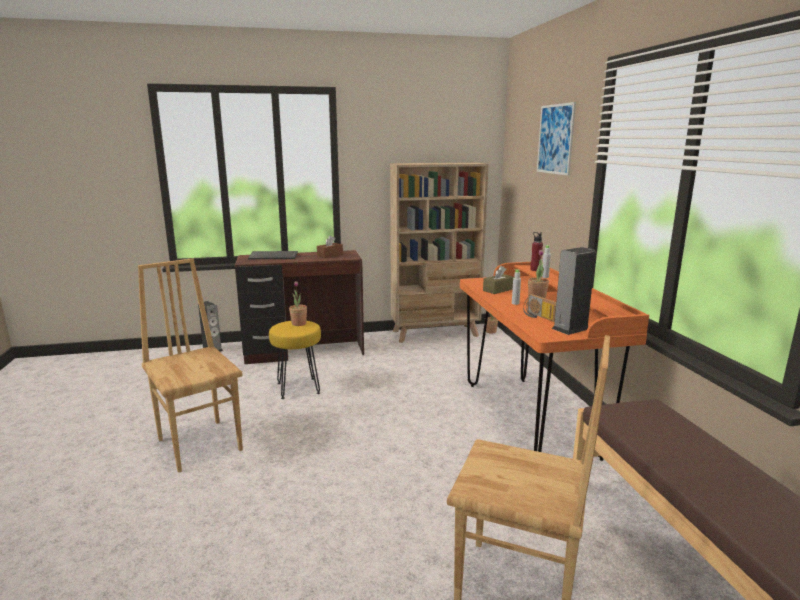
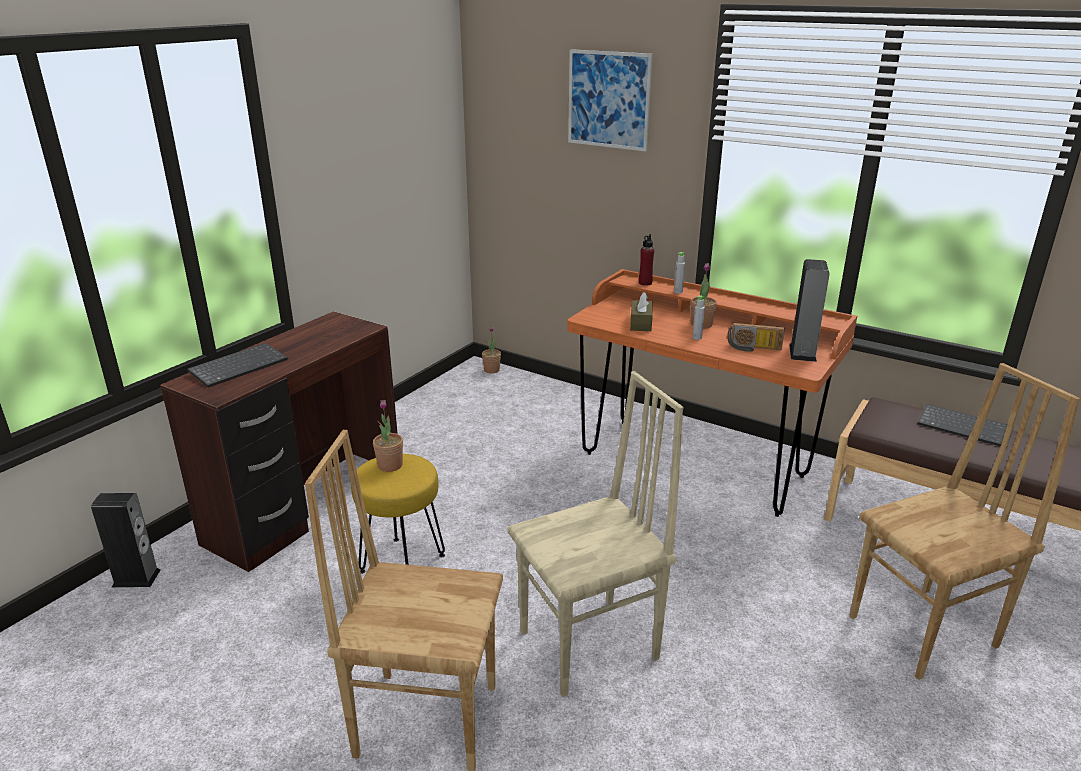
camera: 45 degrees left, 10 degrees up
(307, 461) = (590, 646): none -> beige chair
(330, 255) = (323, 333): brown tissue box -> none
(435, 334) = (435, 399): beige bookcase -> none
(704, 445) = (965, 427): none -> keyboard

